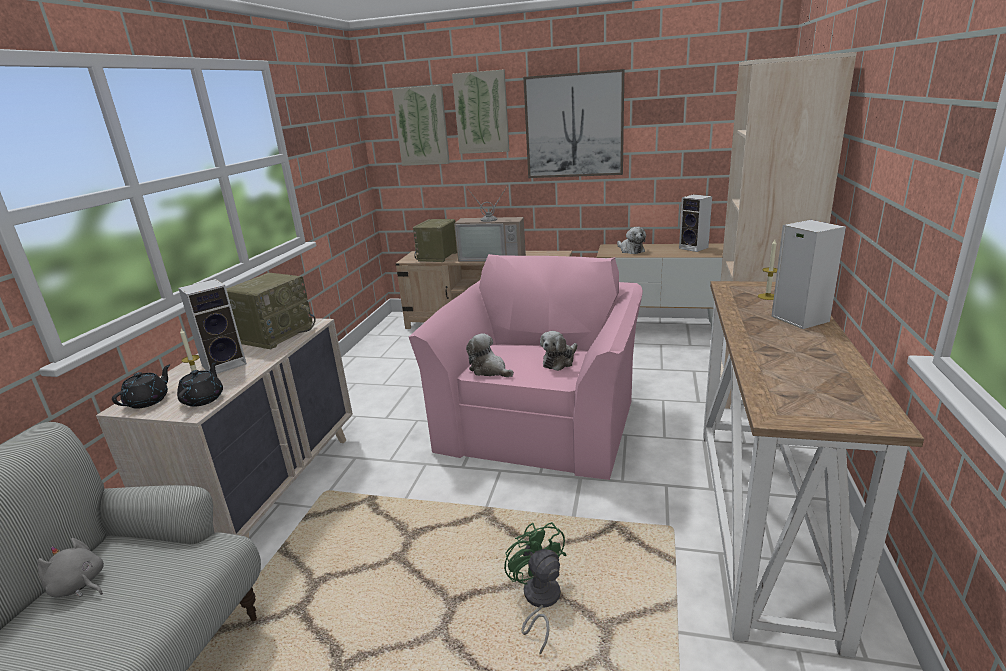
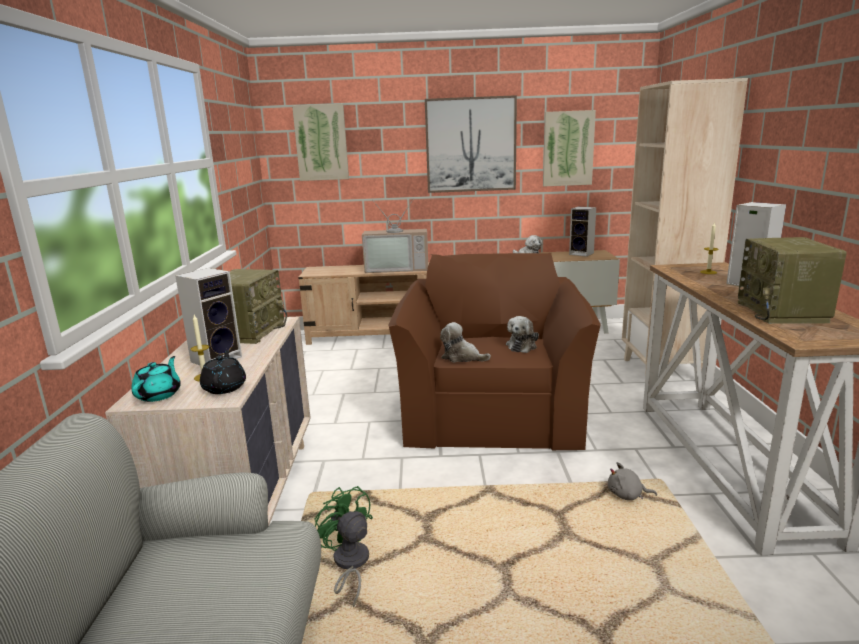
camera: 15 degrees left, 5 degrees down
(79, 586) = (151, 588): grey plush toy -> grey plush toy (627, 495)
(148, 401) = (159, 394): black teapot -> turquoise teapot
(438, 257) = (340, 270): radio -> radio (783, 313)
(481, 112) = (382, 131): picture -> picture (568, 148)
(539, 601) = (582, 554): green fan -> green fan (349, 564)
(541, 418) = (491, 408): pink armchair -> brown armchair

